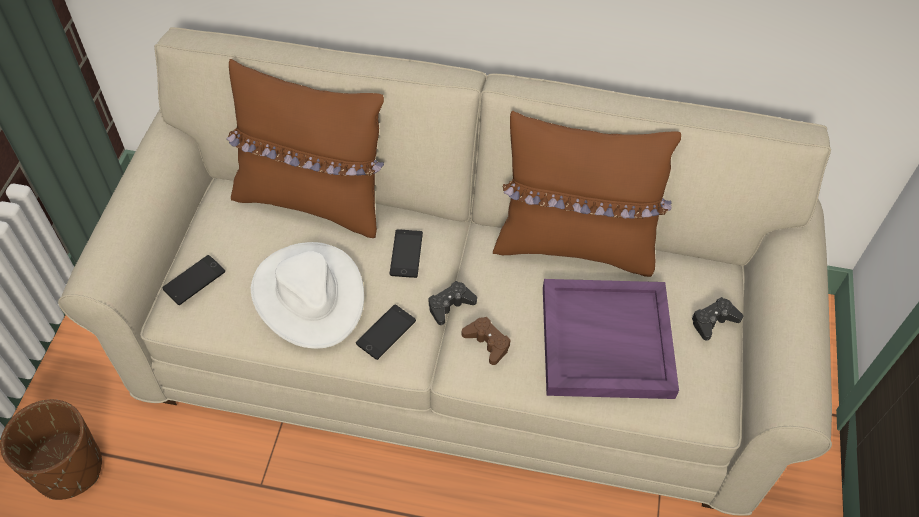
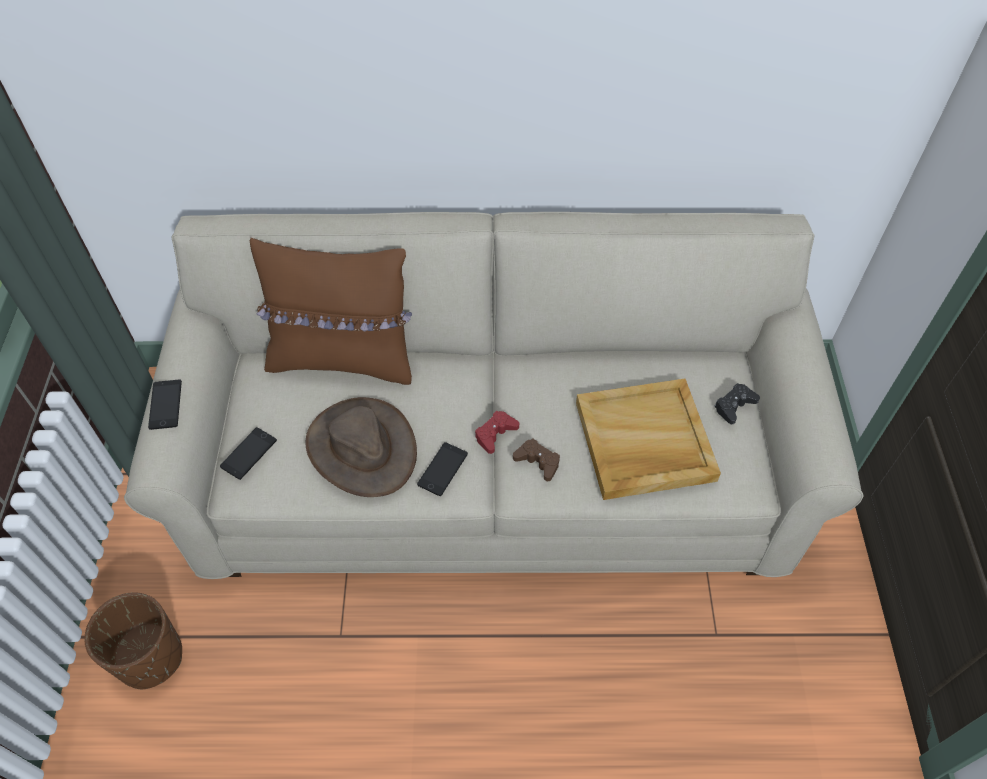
camera: 10 degrees left, 0 degrees up
(308, 295) = (361, 448): white hat -> brown hat
(406, 254) = (443, 393): phone -> phone (165, 405)
(450, 305) = (495, 434): black game controller -> red game controller
(575, 245) = (595, 359): brown pillow -> none
(605, 342) = (643, 442): purple tray -> beige tray

